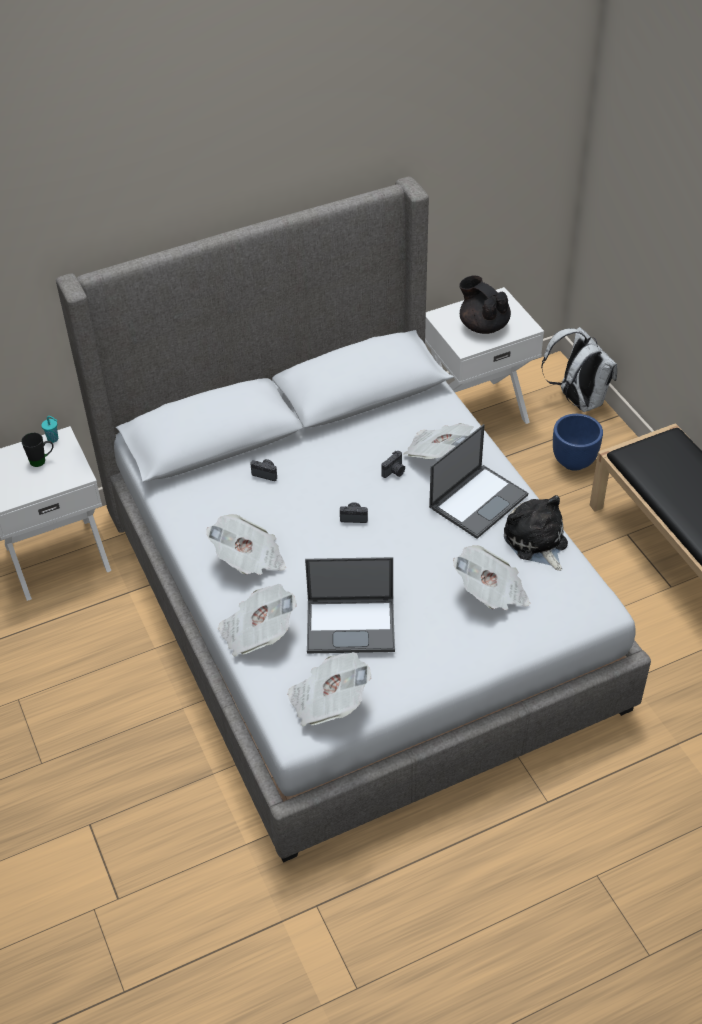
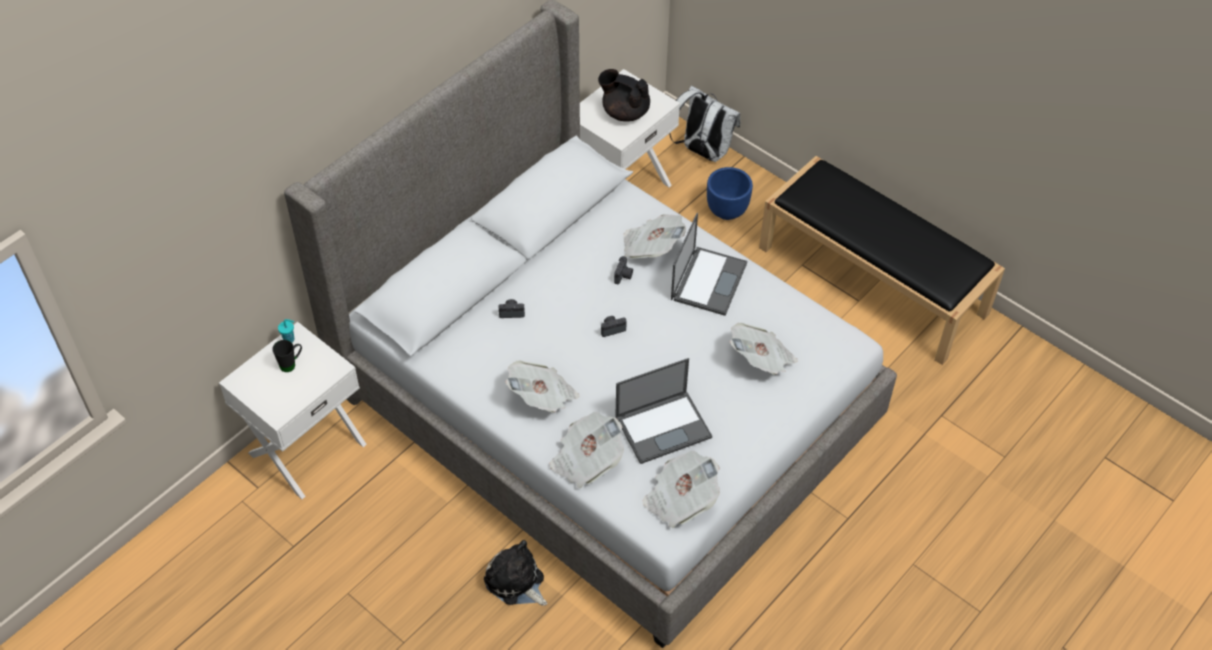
camera: 25 degrees left, 5 degrees up
(536, 542) = (774, 303): plush toy -> plush toy (516, 582)

